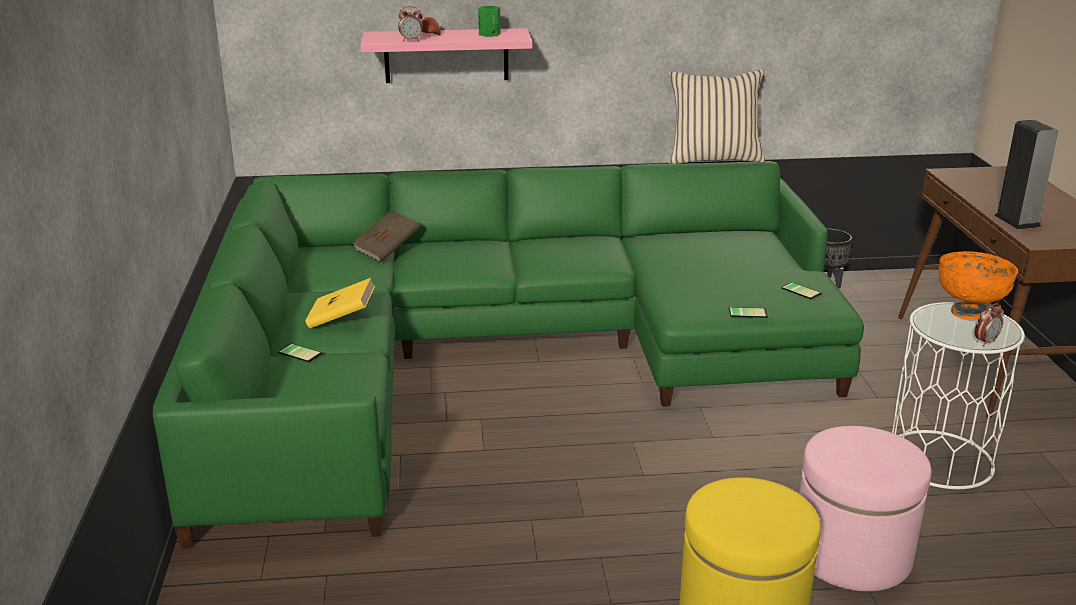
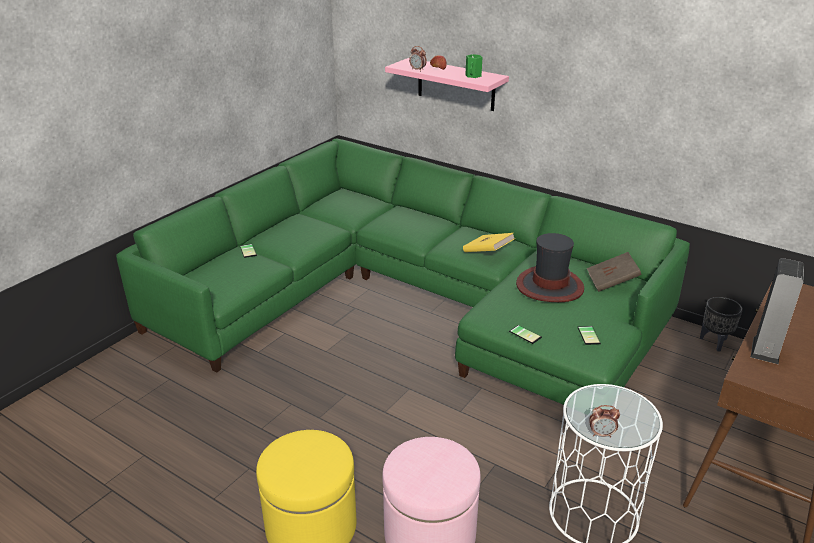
camera: 40 degrees right, 5 degrees up
(342, 318) = (294, 239): yellow book -> yellow book (487, 252)
(387, 250) = (381, 206): brown book -> brown book (611, 282)
(701, 263) = (549, 286): none -> hat
(713, 158) = (628, 210): beige pillow -> none
(969, 312) = (633, 406): orange bowl -> none

